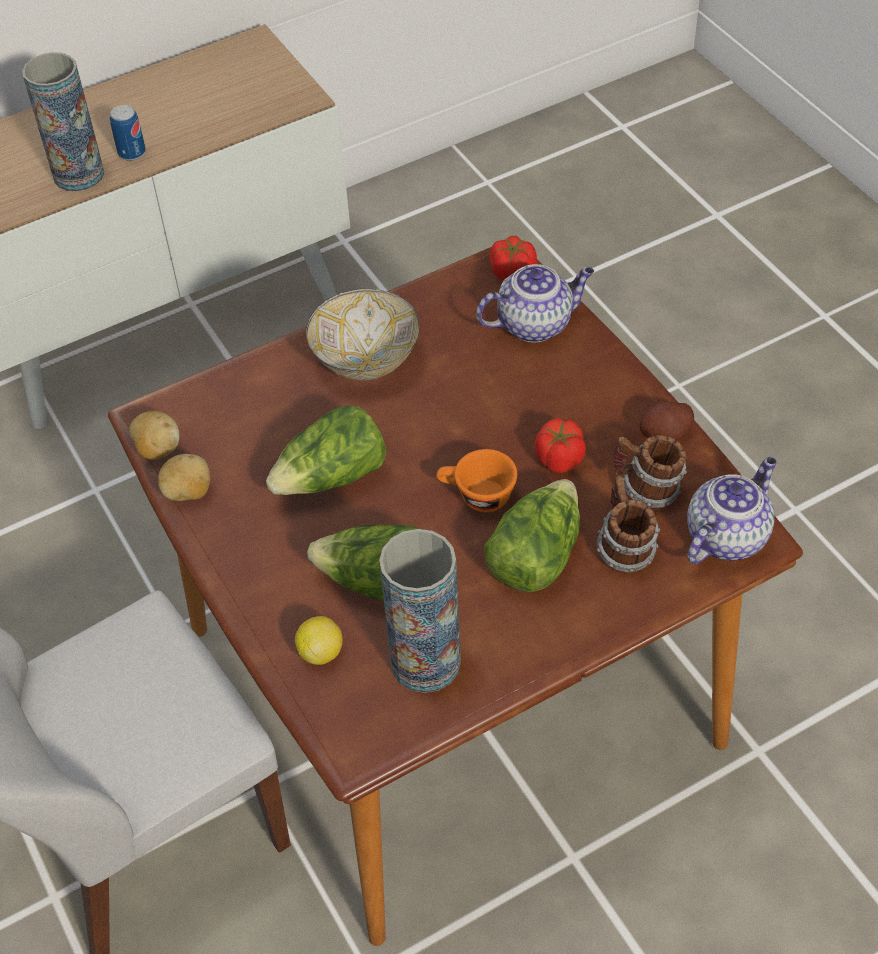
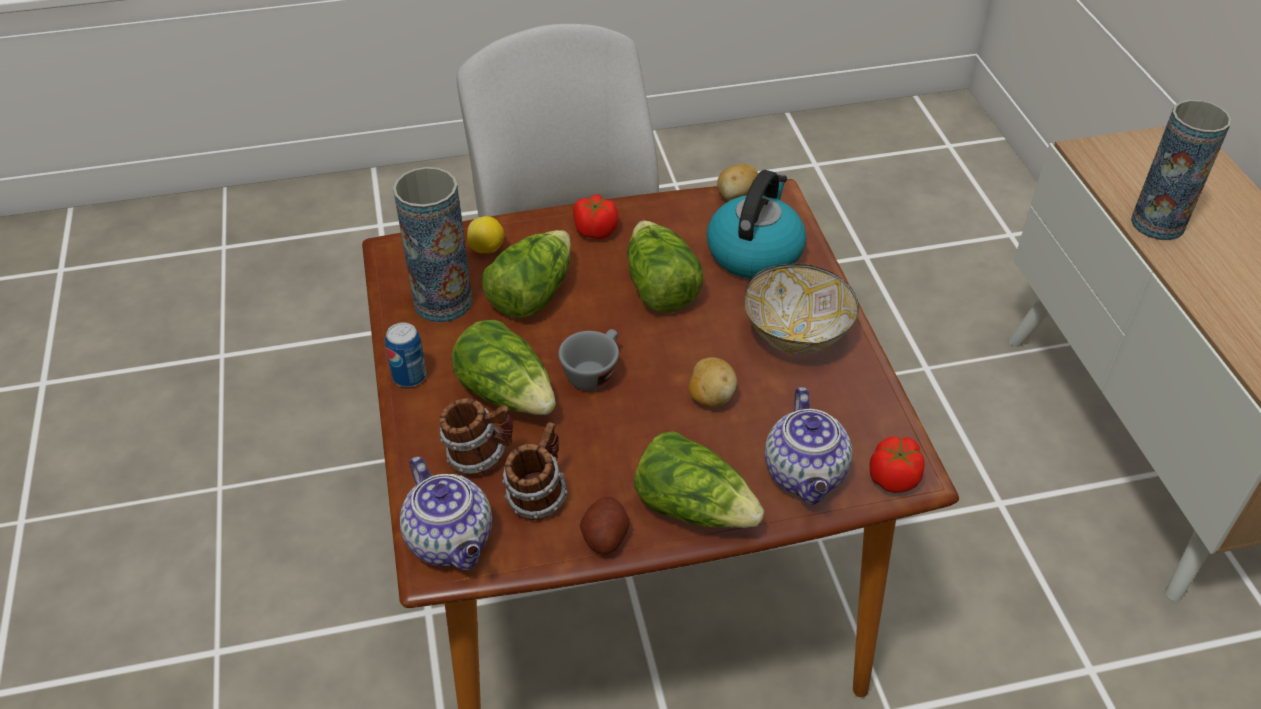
camera: 105 degrees right, 5 degrees down
(132, 153) = (1192, 262): can -> can (409, 376)
(188, 493) = (681, 206): potato -> potato (710, 397)
(250, 414) = (754, 252): none -> kettle
(476, 496) = (593, 372): orange cup -> grey cup
(559, 459) = (610, 441): tomato -> tomato (595, 230)
(604, 385) = (694, 507): none -> lettuce

